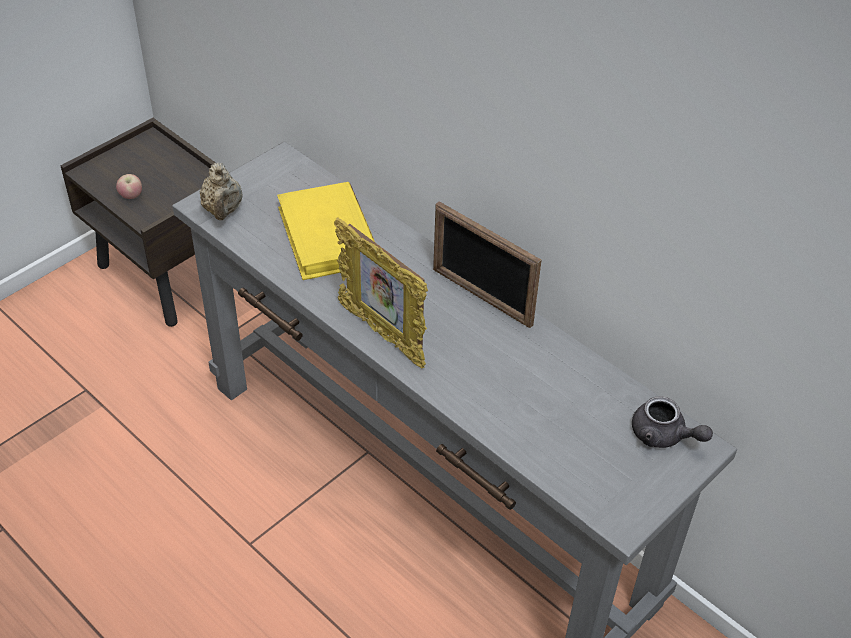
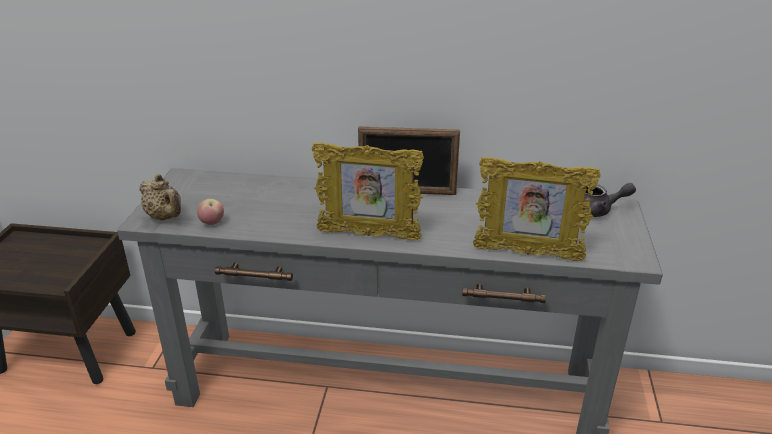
camera: 35 degrees left, 15 degrees down
(131, 196) = (33, 276): apple -> apple (212, 223)
(328, 236) = (265, 202): yellow book -> none
(513, 447) = (527, 253): none -> picture frame

